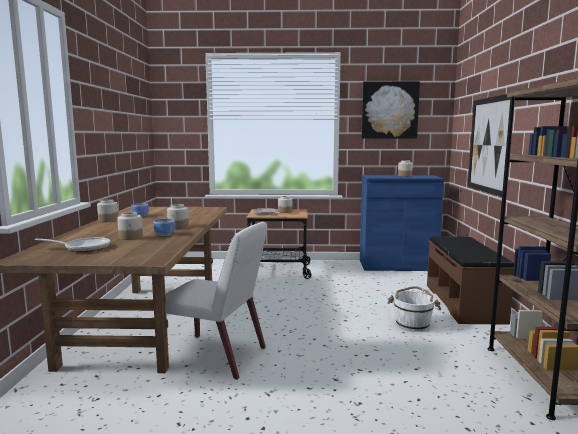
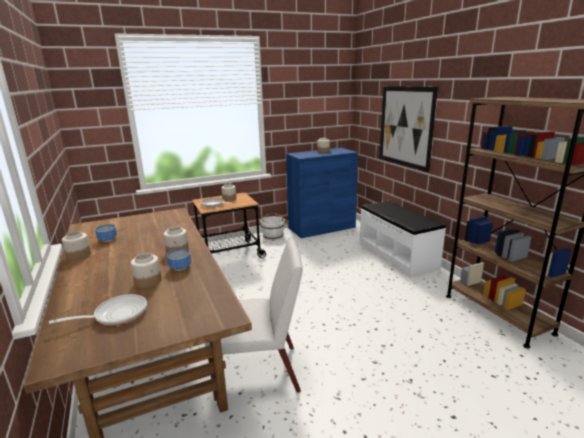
camera: 25 degrees left, 10 degrees up
(389, 110) = (305, 92): picture -> none
(412, 324) = (381, 287): white bucket -> white bucket (273, 236)
(464, 303) = (397, 256): brown bench -> white bench

